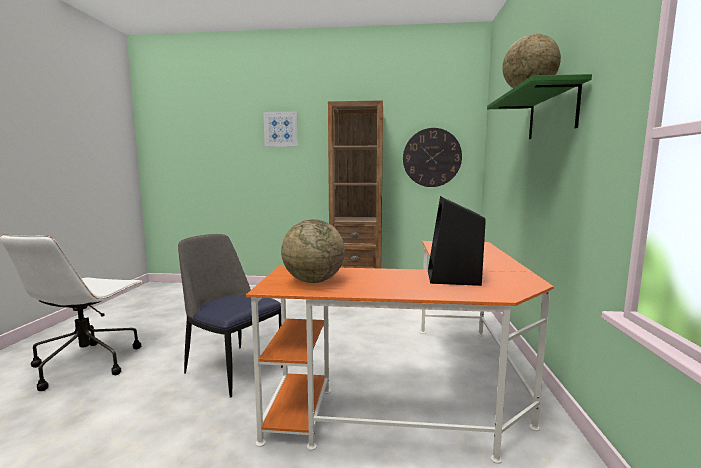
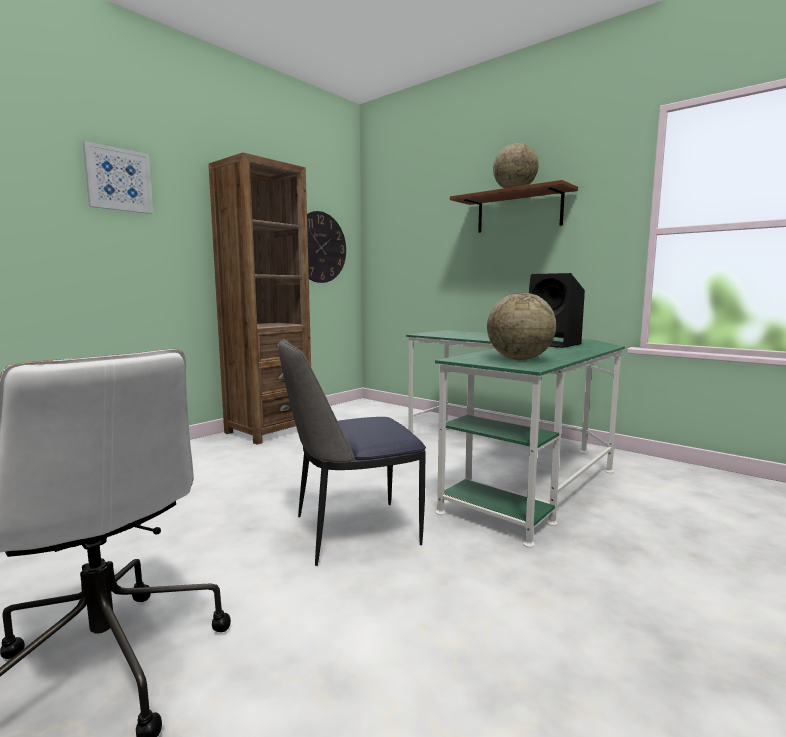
camera: 55 degrees left, 0 degrees up
(425, 391) = (509, 463): orange desk -> green desk
(552, 113) = (519, 212): green shelf -> brown shelf

